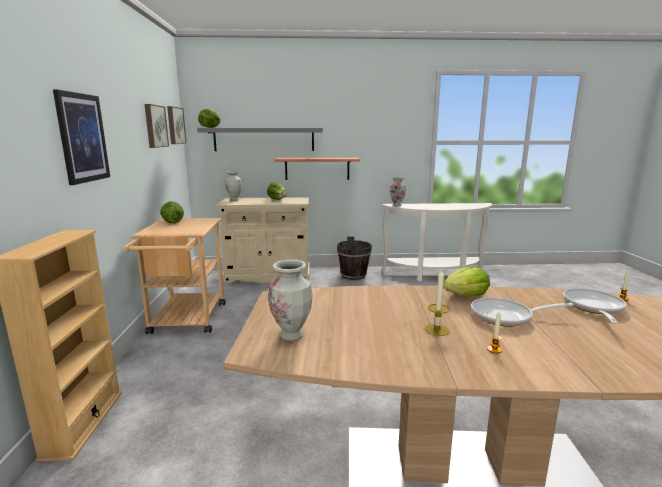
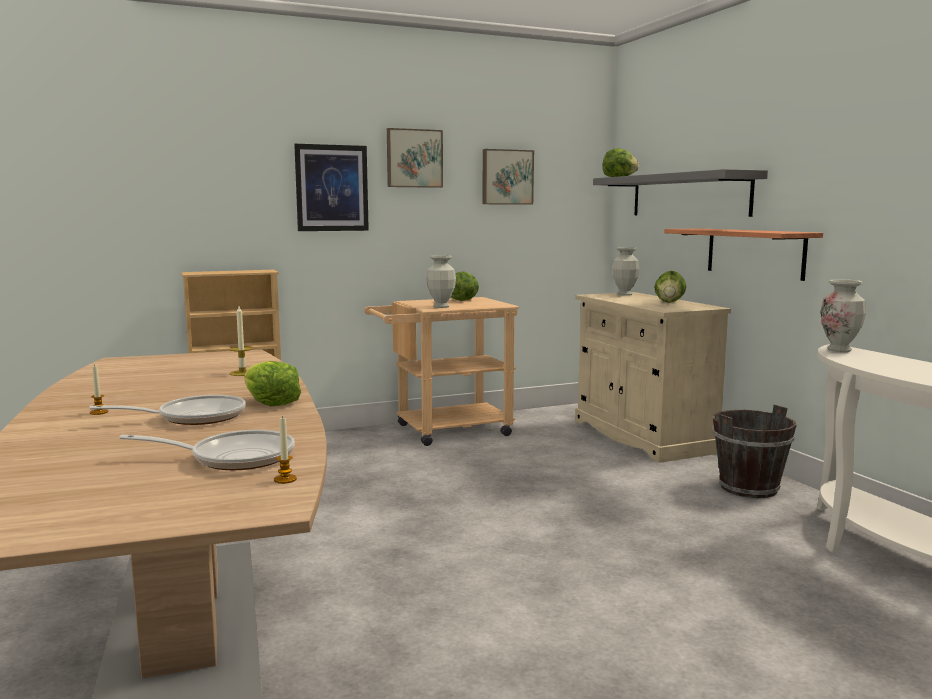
camera: 70 degrees right, 5 degrees down
(175, 125) = (577, 176): picture -> picture (414, 158)
(291, 335) = (148, 364): vase -> vase (441, 307)
(437, 330) = (155, 395): candle -> candle (242, 373)
(506, 316) = (194, 417): frying pan -> frying pan turned 90 degrees clockwise

